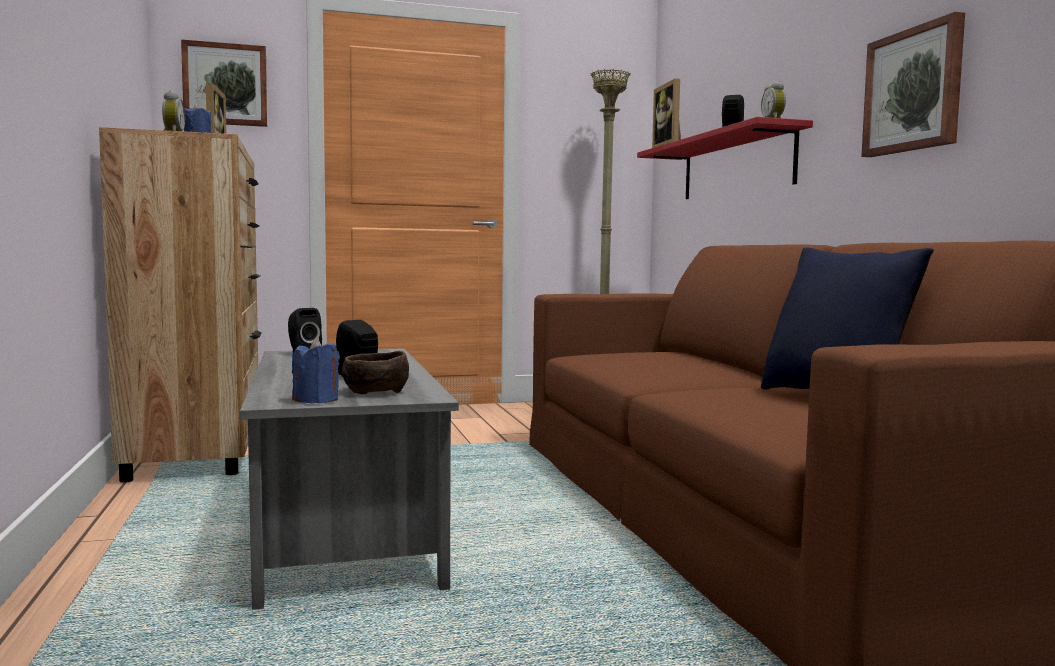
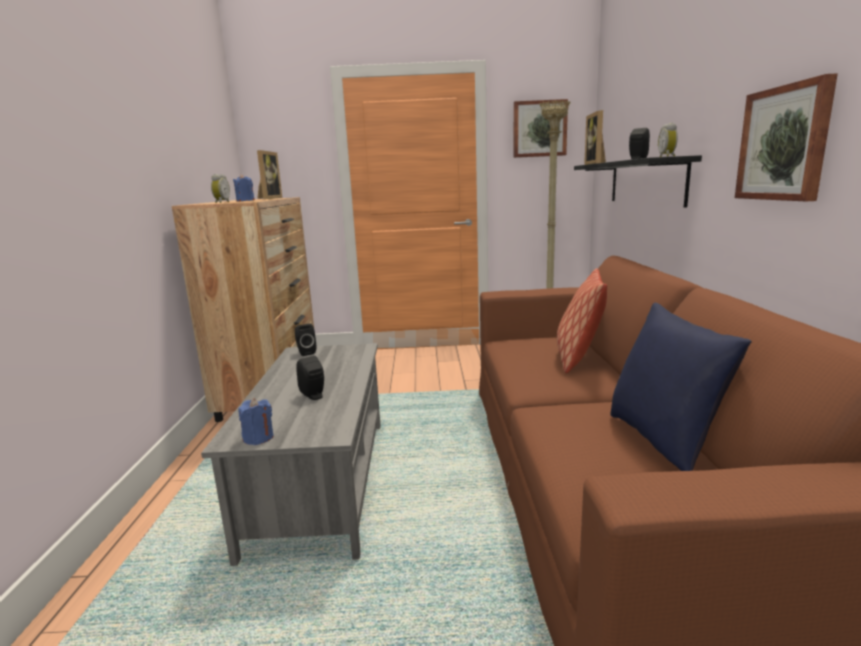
camera: 15 degrees right, 10 degrees up
(225, 84) = (283, 140): picture -> picture (539, 129)
(374, 392) = (305, 424): brown bowl -> none
(687, 360) = (578, 358): none -> pillow
(736, 166) = (645, 182): red shelf -> black shelf

